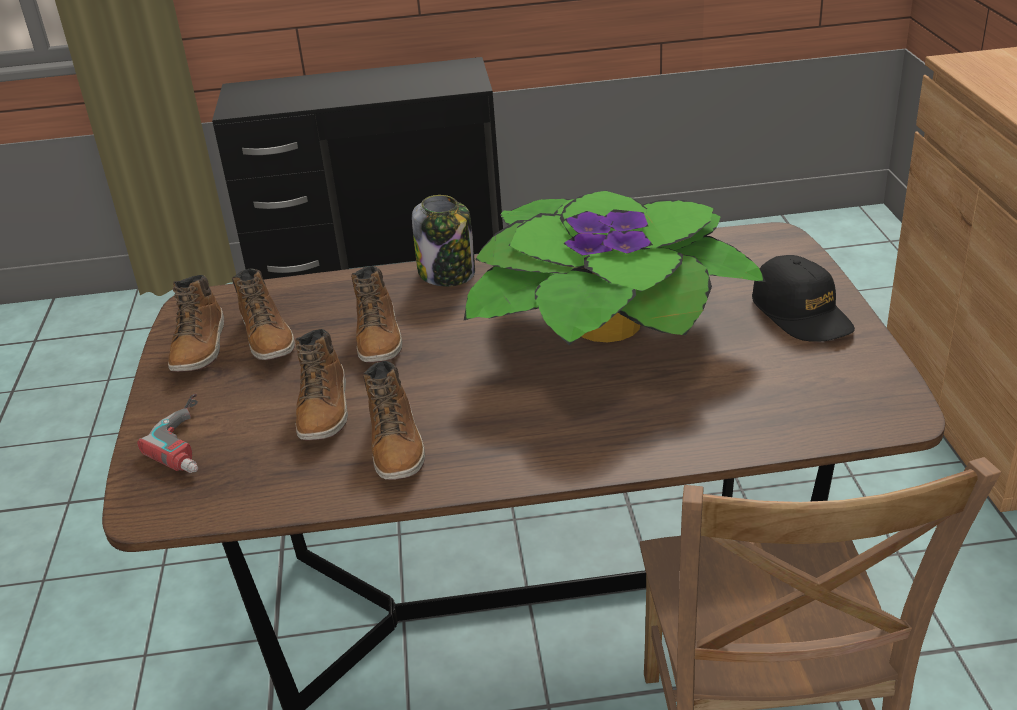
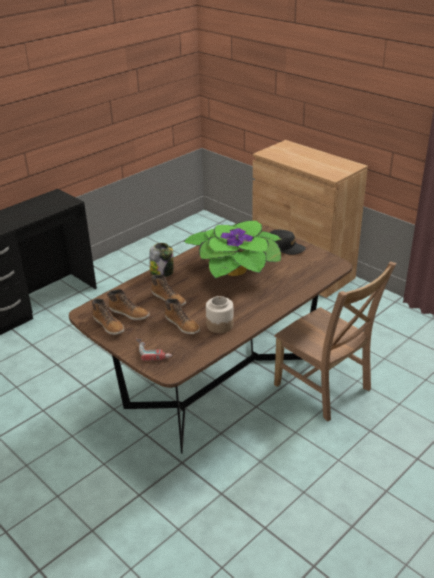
camera: 40 degrees left, 0 degrees up
(396, 445) = (219, 325): boot -> jar

